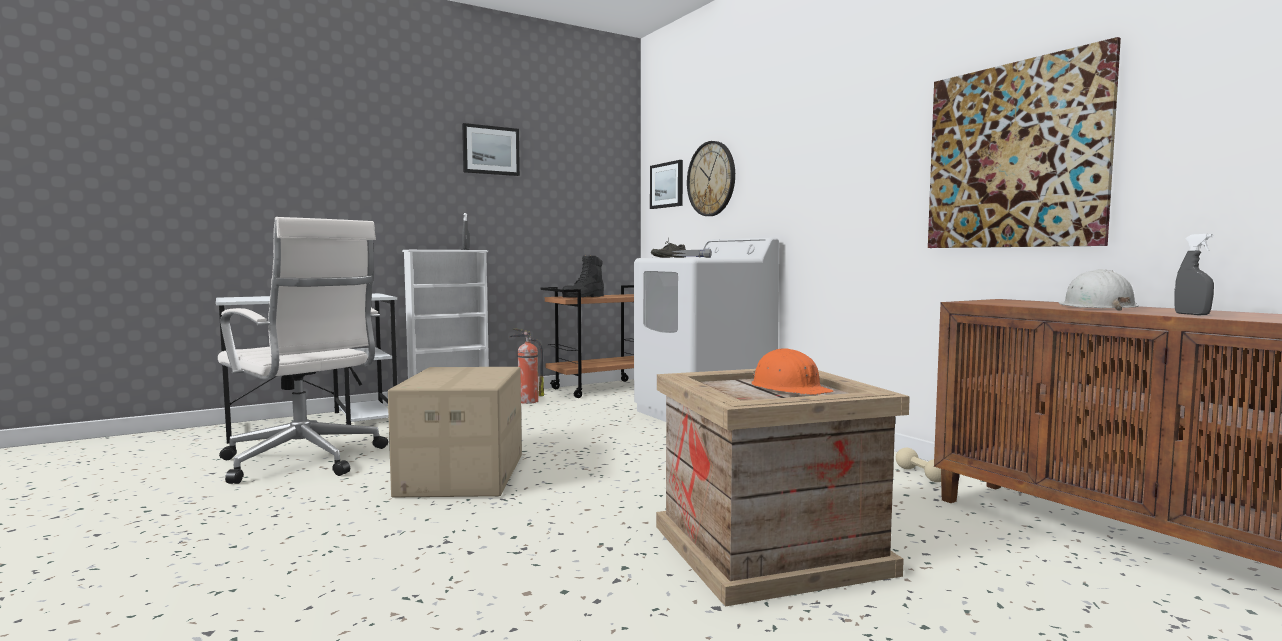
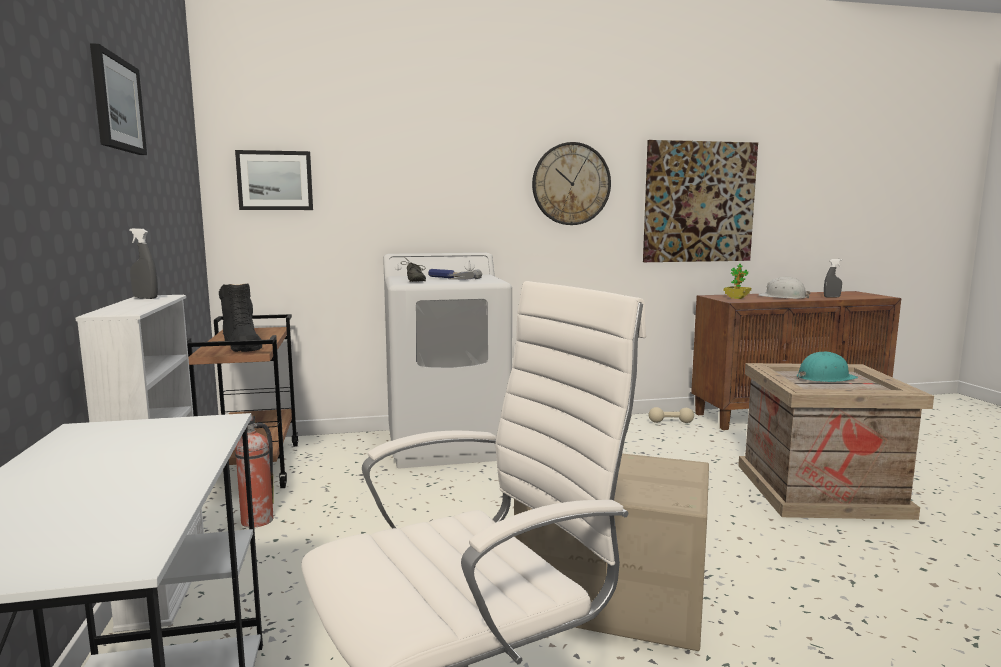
camera: 70 degrees left, 5 degrees up
(711, 179) = (372, 182): wall clock -> wall clock (571, 184)
(789, 388) = (825, 378): orange hard hat -> turquoise hard hat
(1007, 302) = (736, 298): none -> potted plant

